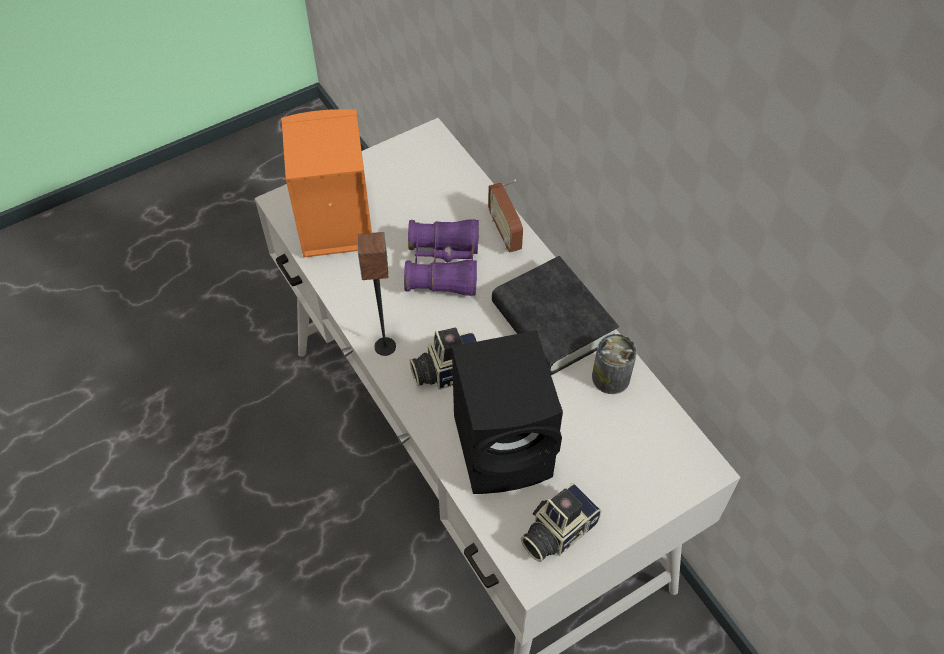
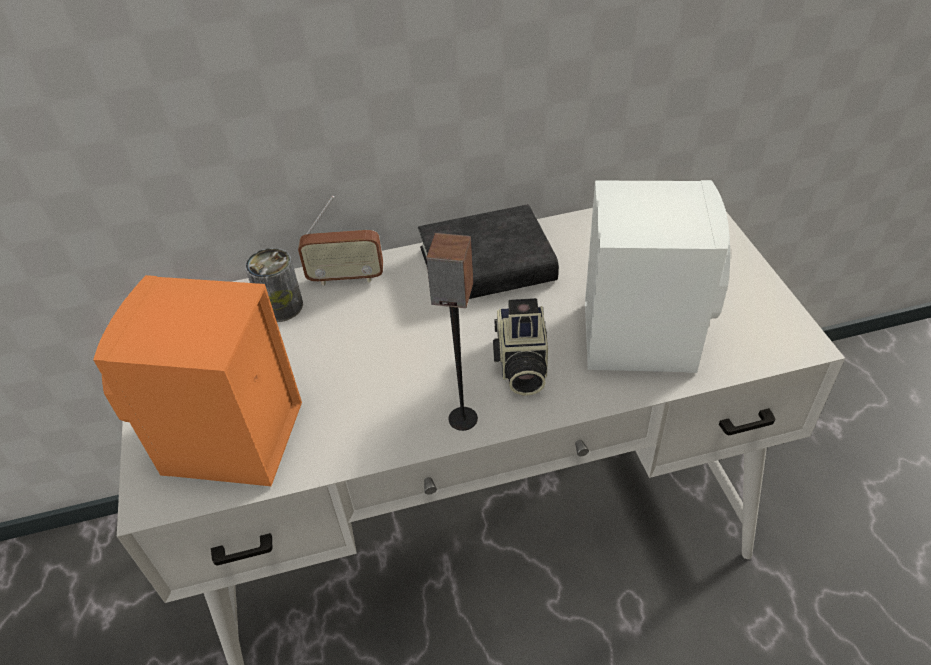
camera: 70 degrees left, 10 degrees down
(443, 267) = (366, 340): purple binoculars -> none
(506, 447) = (640, 333): black speaker -> white speaker
(556, 531) = (750, 315): camera -> none
(611, 377) = (573, 238): can -> can (281, 306)

